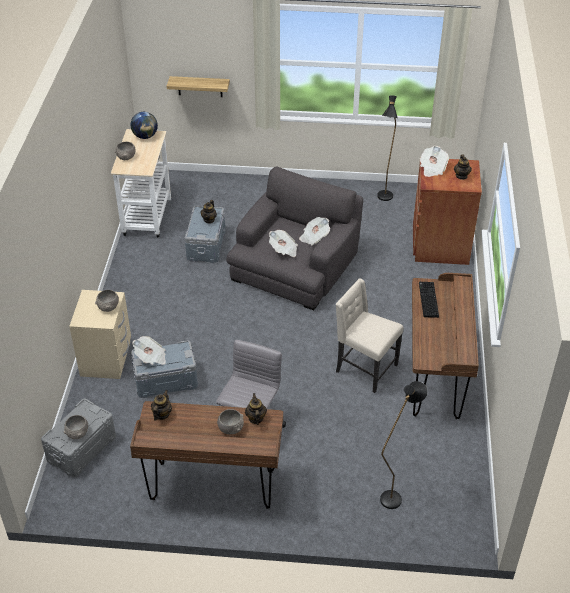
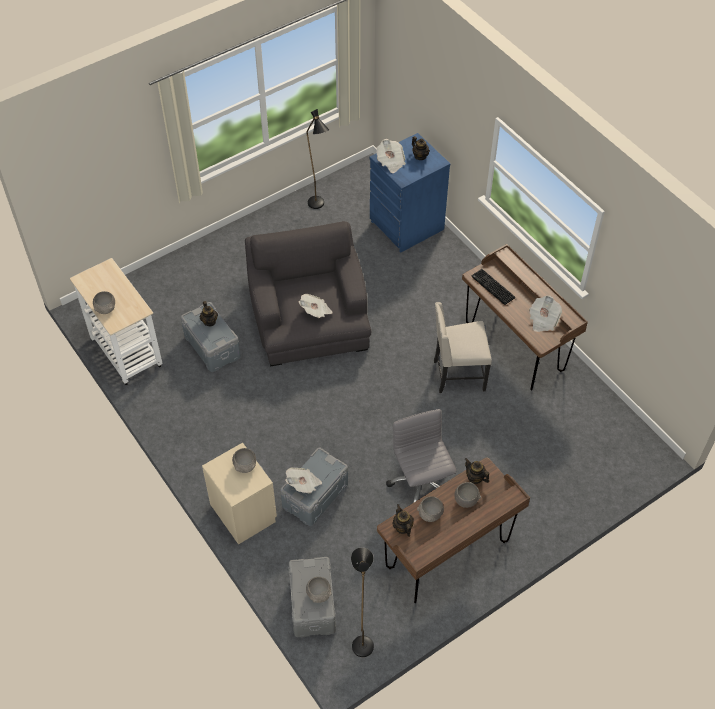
camera: 40 degrees left, 10 degrees up
(145, 136) = (98, 275): globe -> none
(192, 419) = (430, 514): none -> grey bowl
(200, 86) = (111, 193): shelf -> none
(314, 237) = (328, 283): newspaper -> newspaper (543, 320)
(395, 494) = (578, 463): black floor lamp -> black floor lamp (362, 638)
(440, 247) = (407, 226): brown dresser -> blue dresser

